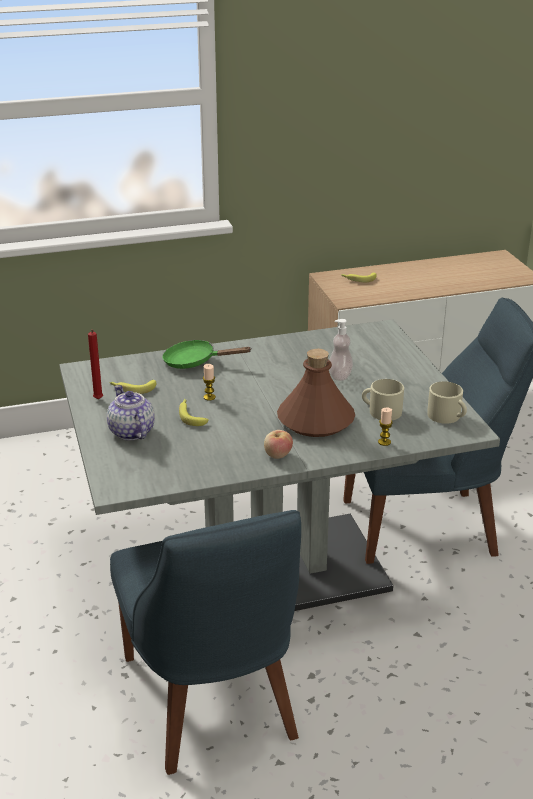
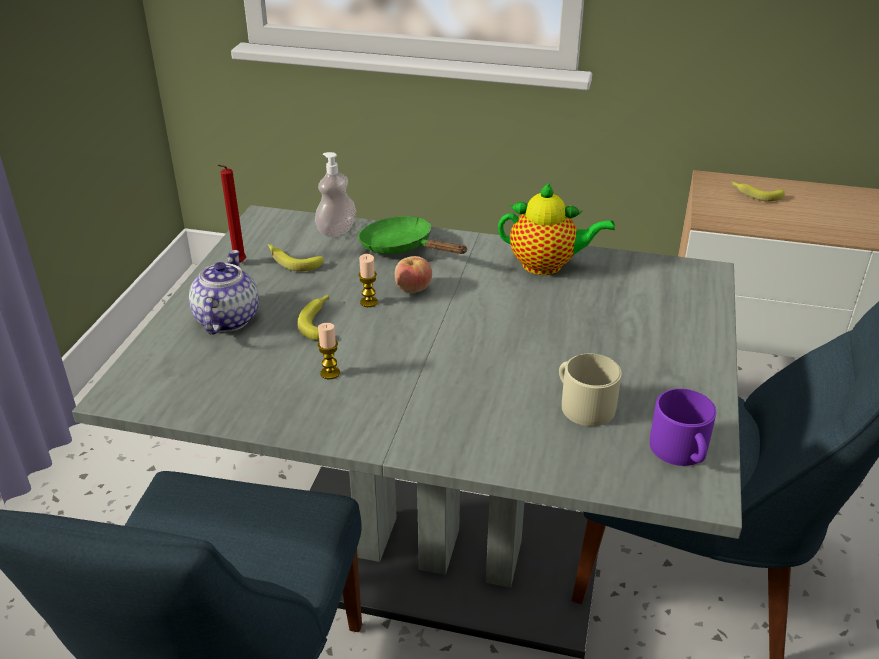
camera: 30 degrees right, 5 degrees up
(277, 455) = (367, 422): apple -> apple (413, 288)
(293, 348) = (547, 265): none -> teapot
(316, 420) = (473, 385): brown bottle -> none
(340, 376) = (574, 327): soap dispenser -> soap dispenser (336, 231)
(384, 442) = (539, 459): candle -> candle (330, 373)
(447, 416) = (681, 451): beige mug -> purple mug

